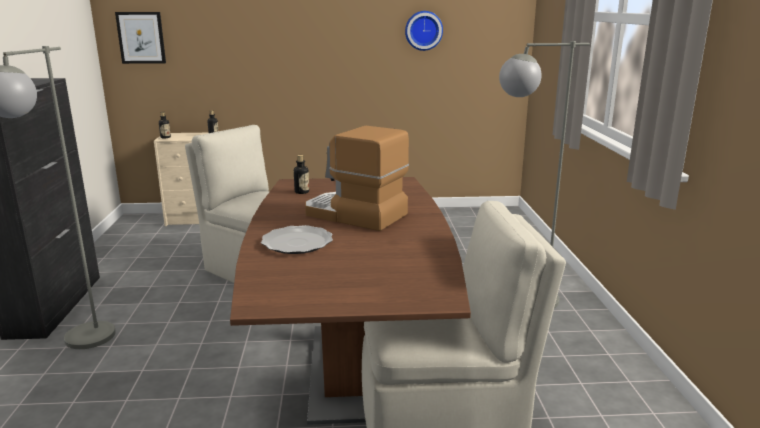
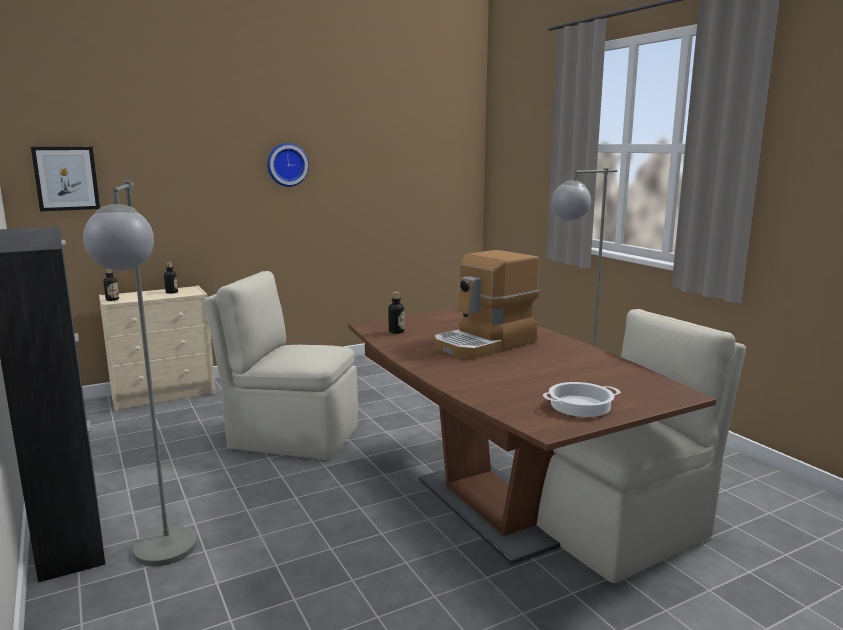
camera: 25 degrees left, 5 degrees down
(297, 242) = (481, 374): plate -> none
(323, 290) = (580, 406): none -> cooking pot
(354, 215) = (485, 344): coffee machine -> coffee machine turned 45 degrees counterclockwise
(423, 30) = (388, 165): wall clock -> wall clock (286, 164)

